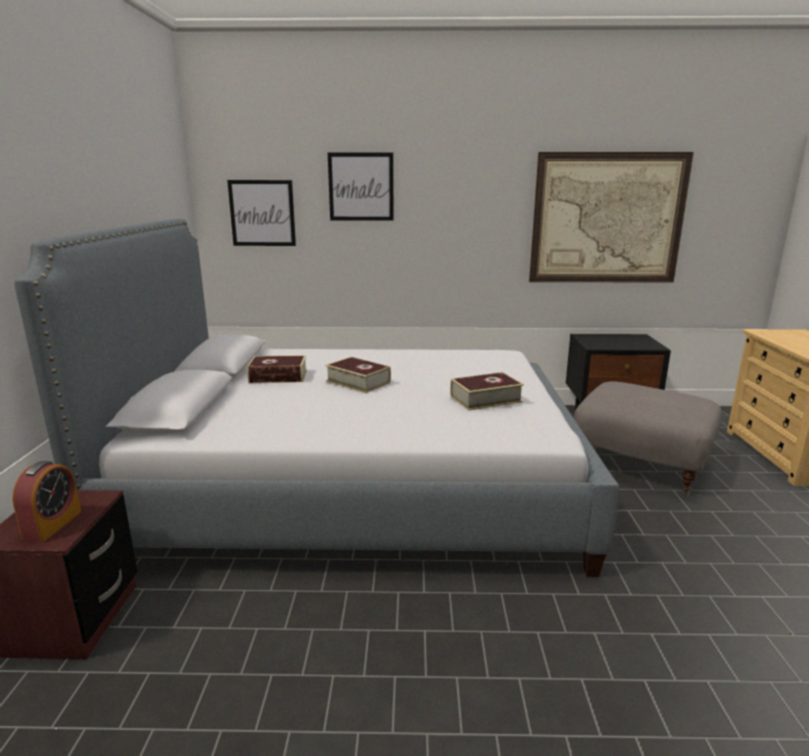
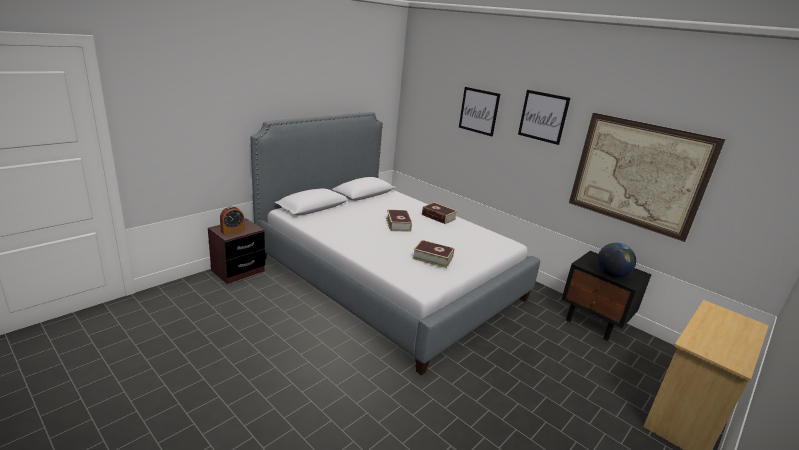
camera: 40 degrees right, 5 degrees up
(262, 213) = (427, 114): picture -> picture (543, 117)
(278, 376) = (373, 207): book -> book (438, 217)
(630, 346) = (611, 275): none -> globe
(641, 465) = (555, 354): grey ottoman -> none

